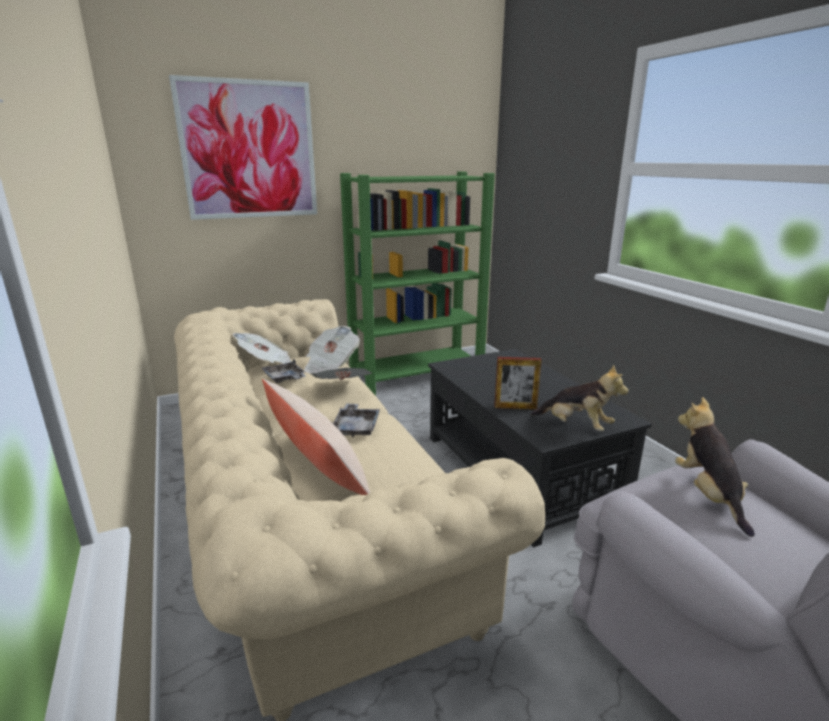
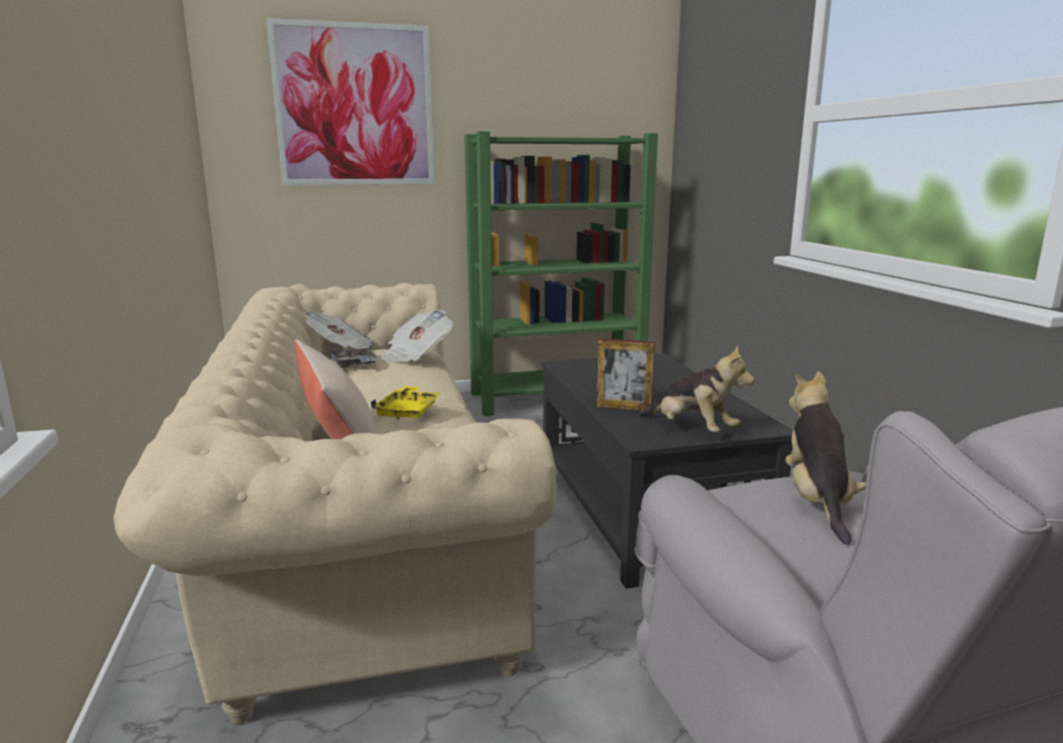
camera: 10 degrees right, 5 degrees down
(342, 389) = (415, 378): newspaper -> none
(356, 427) = (408, 412): grey tray -> yellow tray

